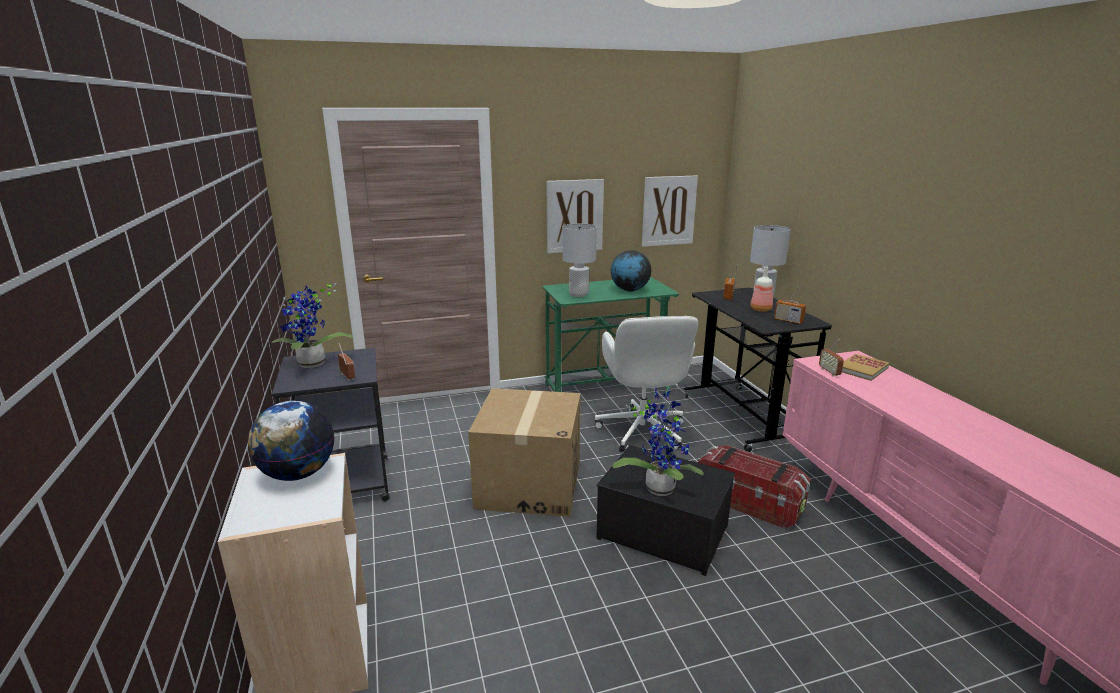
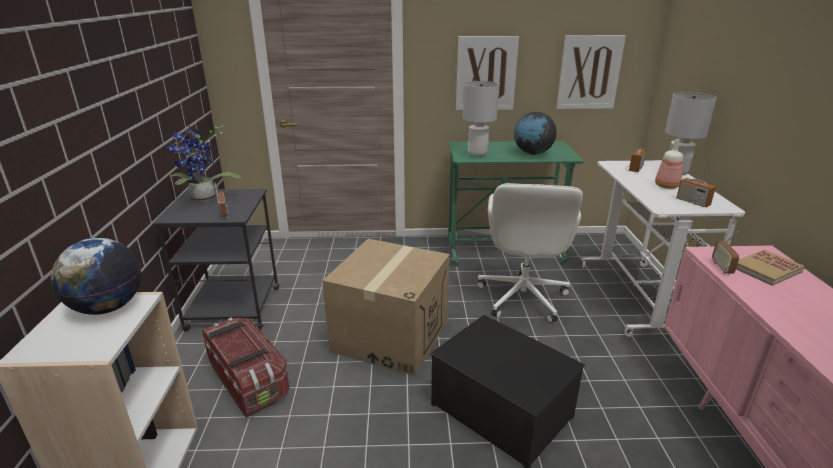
camera: 15 degrees right, 5 degrees up
(659, 486) = (493, 366): potted plant -> none
(743, 417) = (637, 297): black desk -> white desk
(749, 502) = (608, 393): storage box -> storage box (248, 380)

